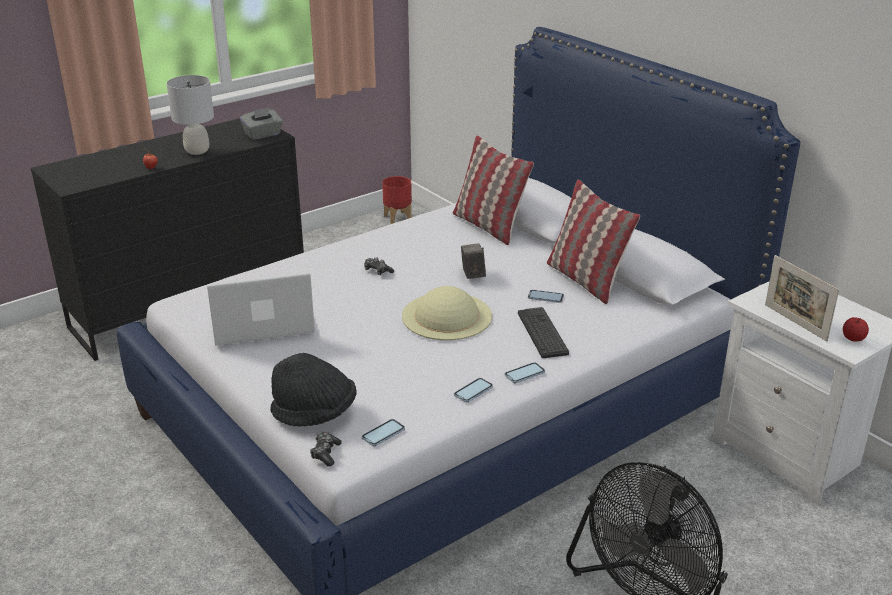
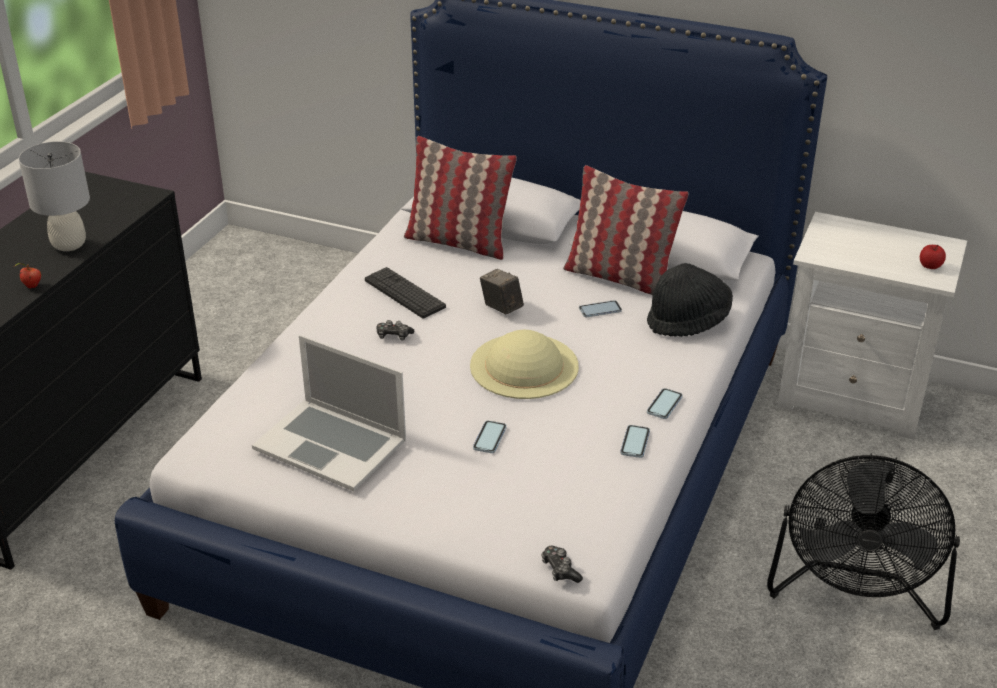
camera: 30 degrees left, 5 degrees up
(262, 322) = (330, 443): laptop -> laptop turned 105 degrees counterclockwise
(263, 135) = (129, 198): grey tissue box -> none
(315, 414) = (503, 530): black hat -> black hat (688, 321)
(383, 434) = (595, 524): phone -> phone (490, 438)
(397, 217) = (233, 253): red planter -> none
(542, 333) = (637, 353): keyboard -> keyboard (404, 293)
(795, 322) = (870, 265): picture frame -> none

